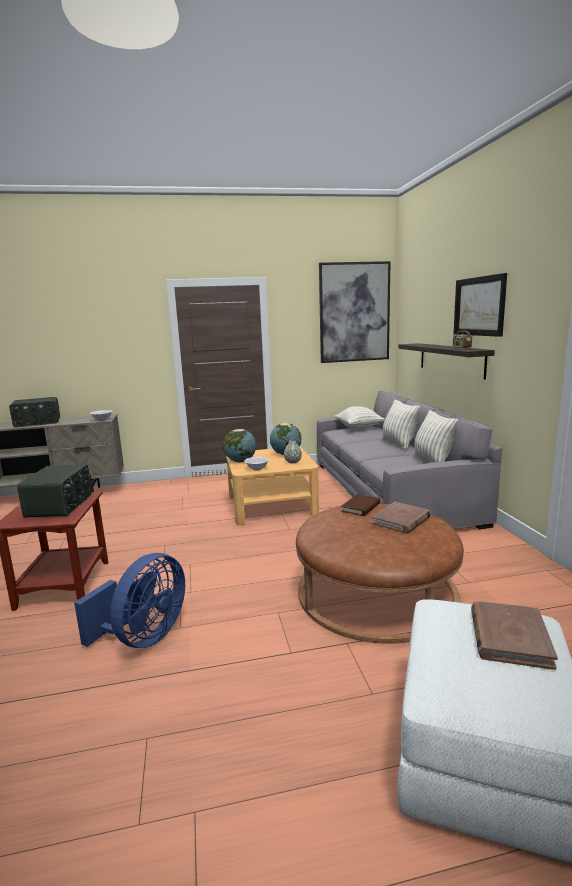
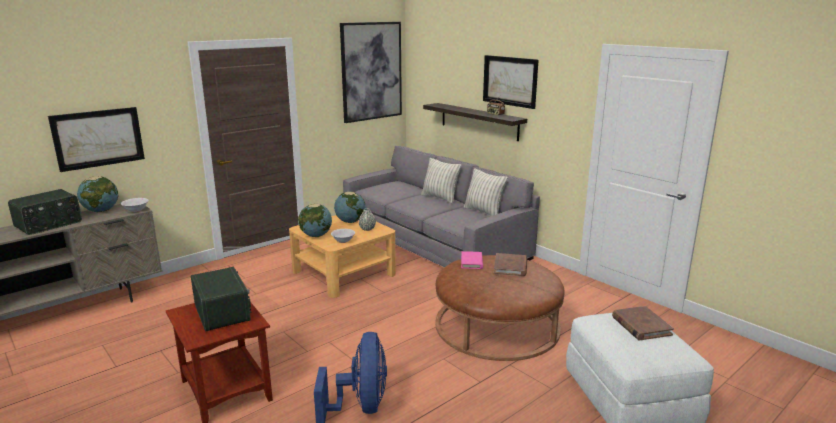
camera: 30 degrees left, 5 degrees up
(82, 418) = (101, 211): none -> globe
(87, 358) = (98, 138): none -> picture
(359, 428) = (387, 185): pillow -> none
(361, 507) = (471, 262): brown book -> pink book

